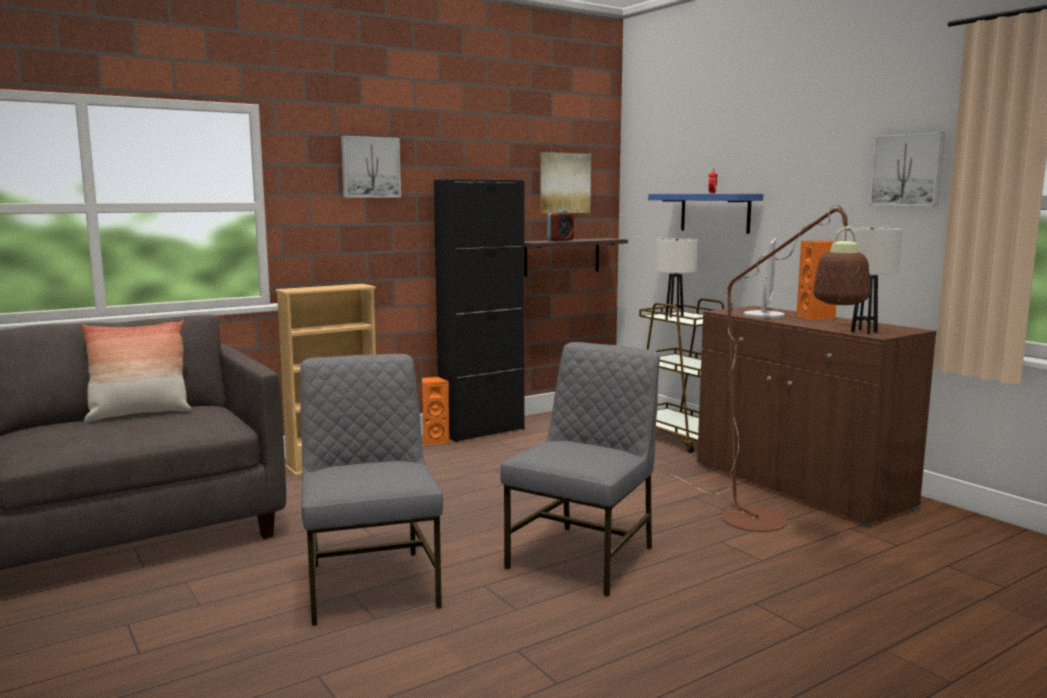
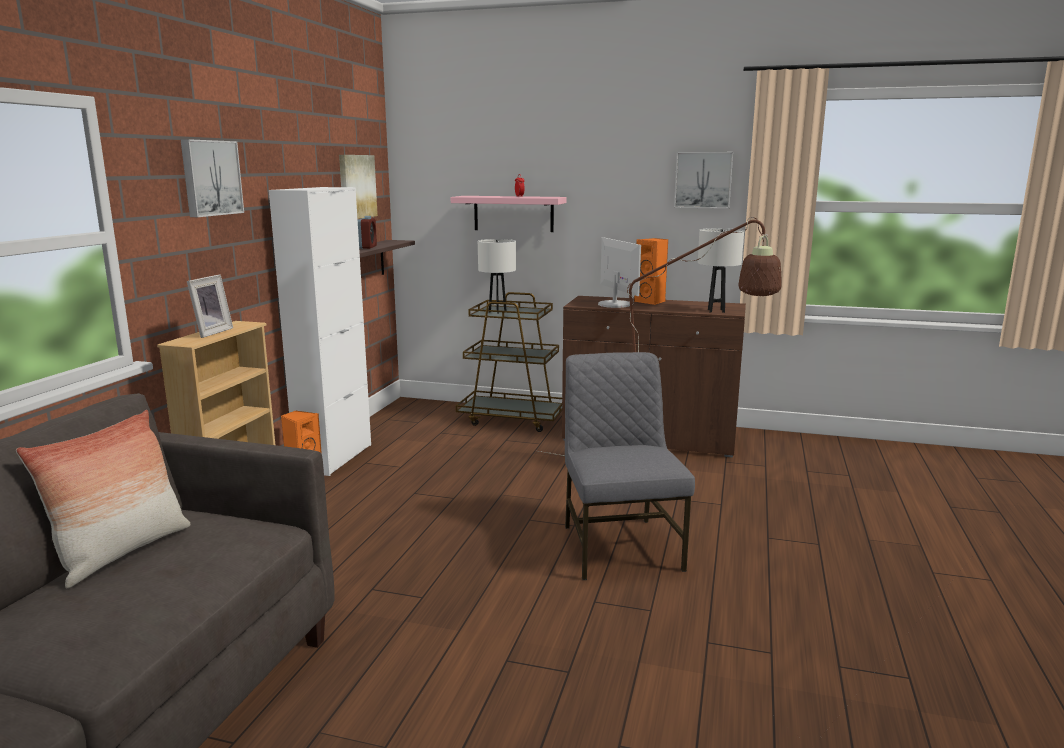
camera: 40 degrees left, 5 degrees up
(322, 287) = (210, 332): none -> picture frame
(371, 584) = (508, 643): grey chair -> none
(482, 431) = (334, 458): black cabinet -> white cabinet
(715, 212) = (513, 213): blue shelf -> pink shelf

